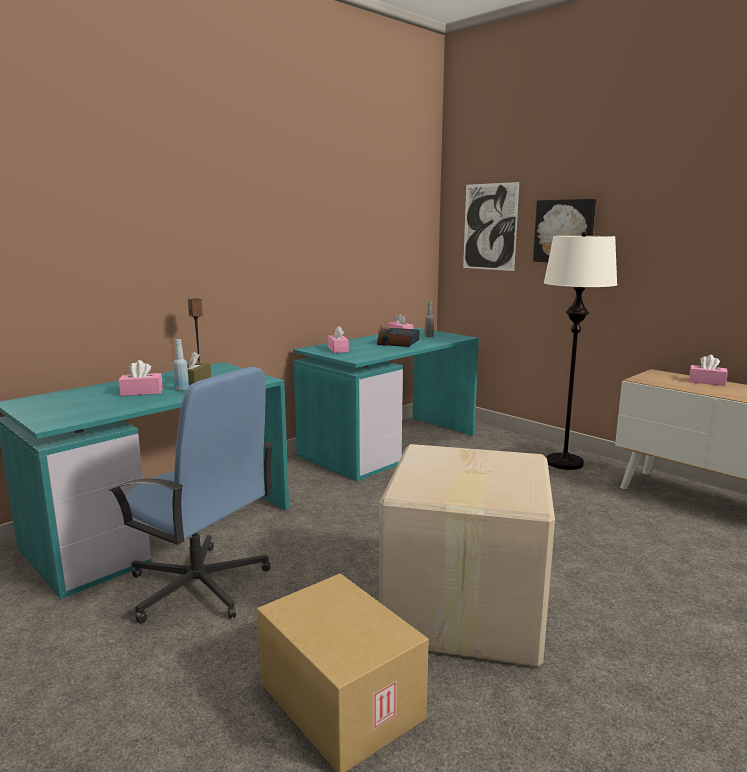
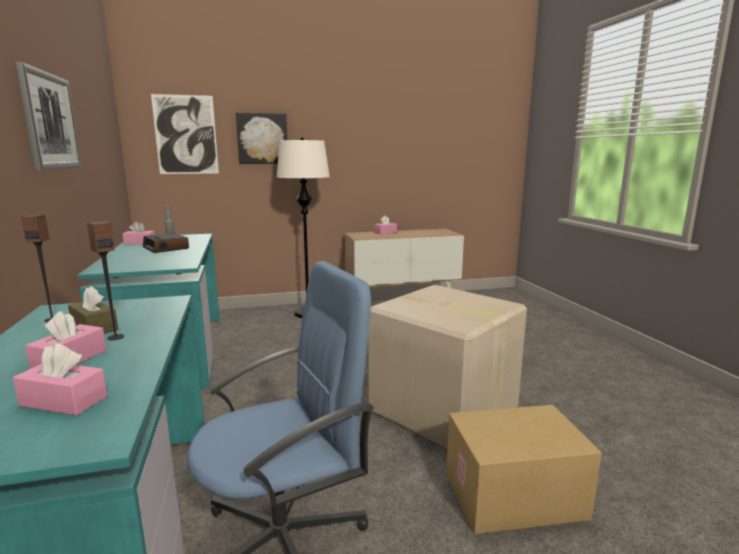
camera: 60 degrees left, 0 degrees up
(182, 389) = (115, 337): blue bottle -> speaker
(294, 226) = (50, 121): none -> picture
(338, 349) = (133, 264): pink tissue box -> pink tissue box (64, 401)

